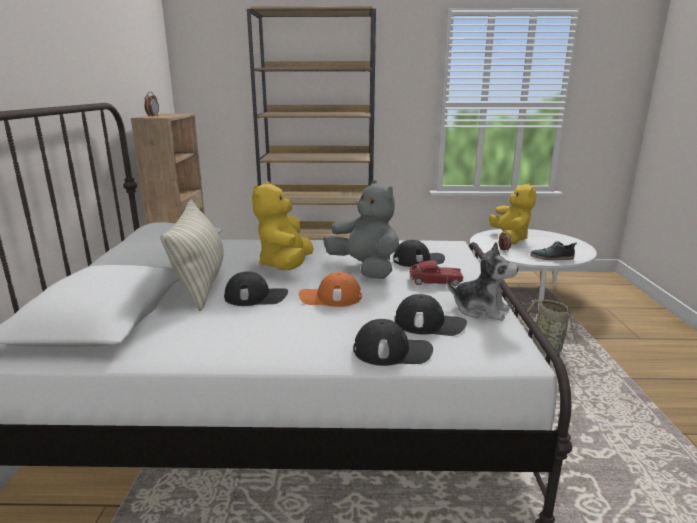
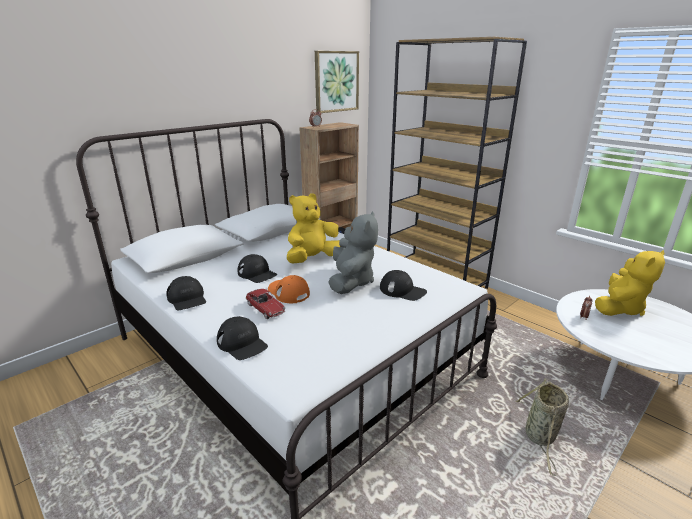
camera: 45 degrees right, 5 degrees up
(147, 59) = (336, 81): none -> picture
(200, 282) = (252, 253): pillow -> none
(429, 323) = (299, 339): black cap -> black cap (187, 298)
(435, 281) = (374, 312): toy car -> toy car (265, 309)
(480, 310) = (351, 349): plush toy -> none
(552, 257) = (628, 347): shoe -> none

